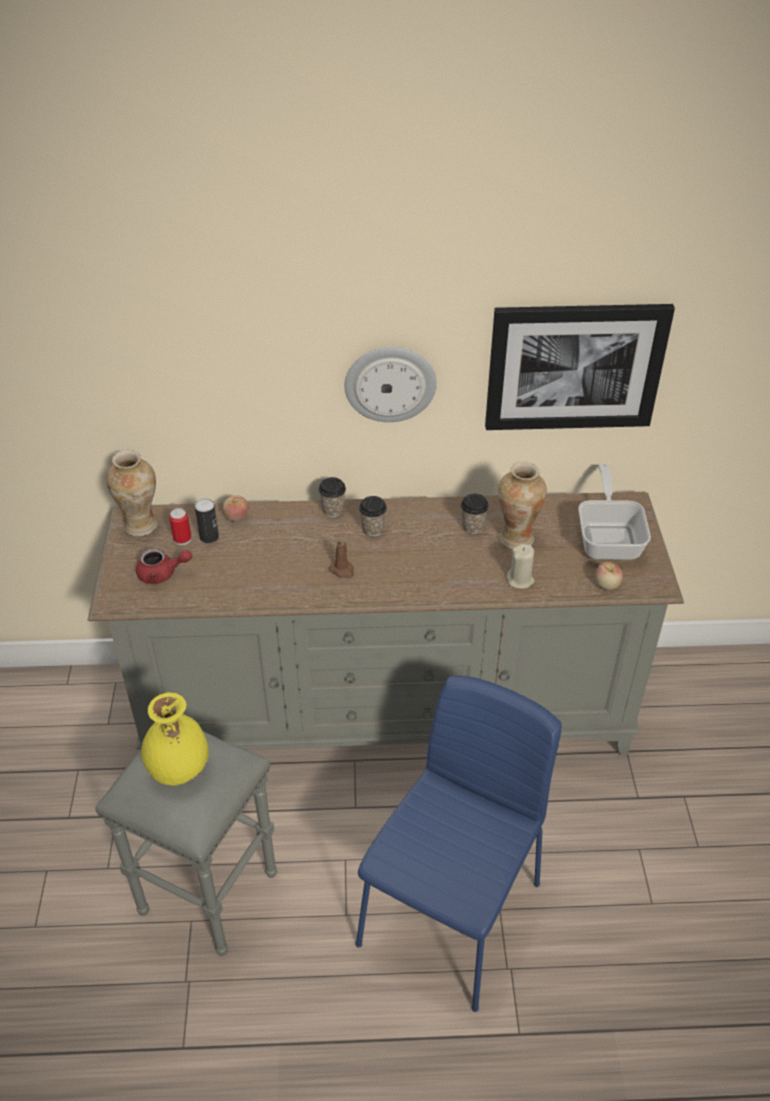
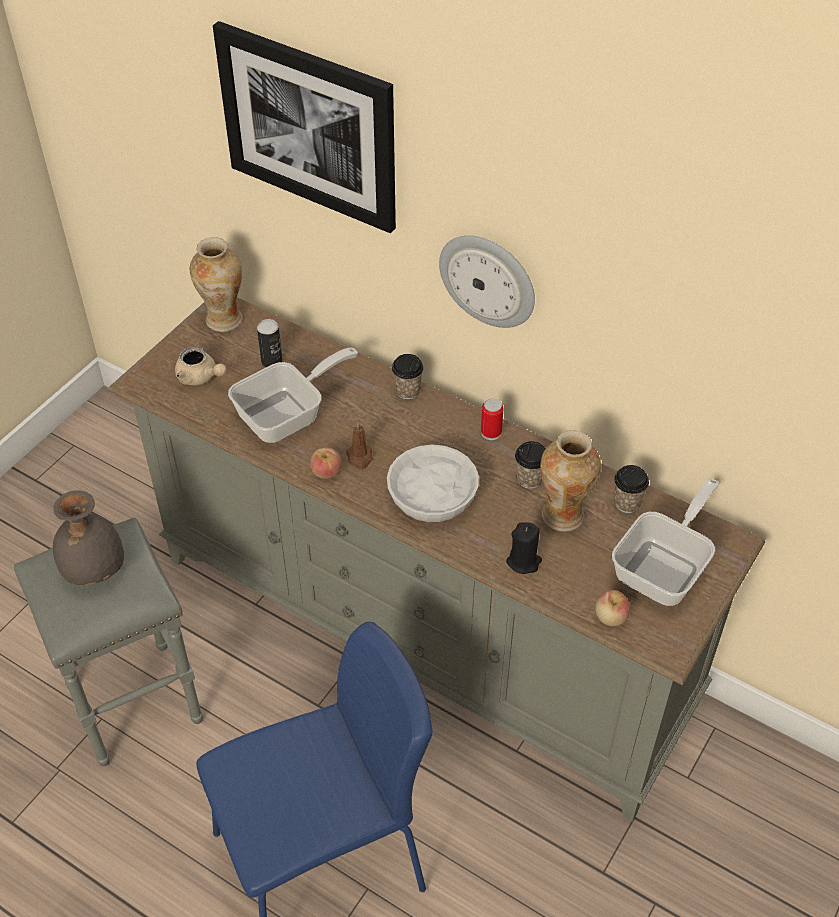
camera: 35 degrees right, 5 degrees up
(162, 574) = (200, 377): red teapot -> beige teapot
(178, 769) = (93, 570): yellow vase -> grey vase
(182, 539) = (247, 352): can -> can (491, 432)
(236, 517) = (313, 353): apple -> apple (326, 472)
(260, 567) = (288, 415): none -> frying pan
(373, 529) = (427, 430): cup -> cup (627, 503)
(419, 571) = (431, 498): none -> white bowl
(520, 580) = (523, 561): beige candle -> black candle
(574, 366) = (694, 350): picture -> picture (309, 126)

